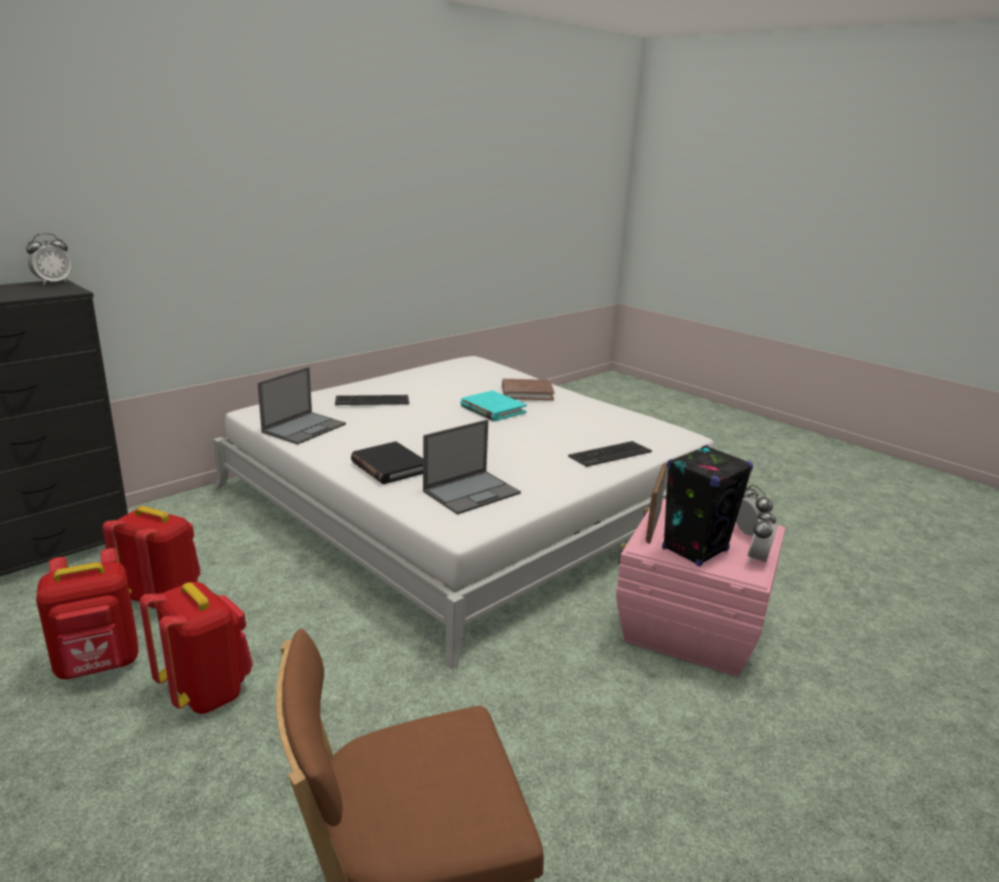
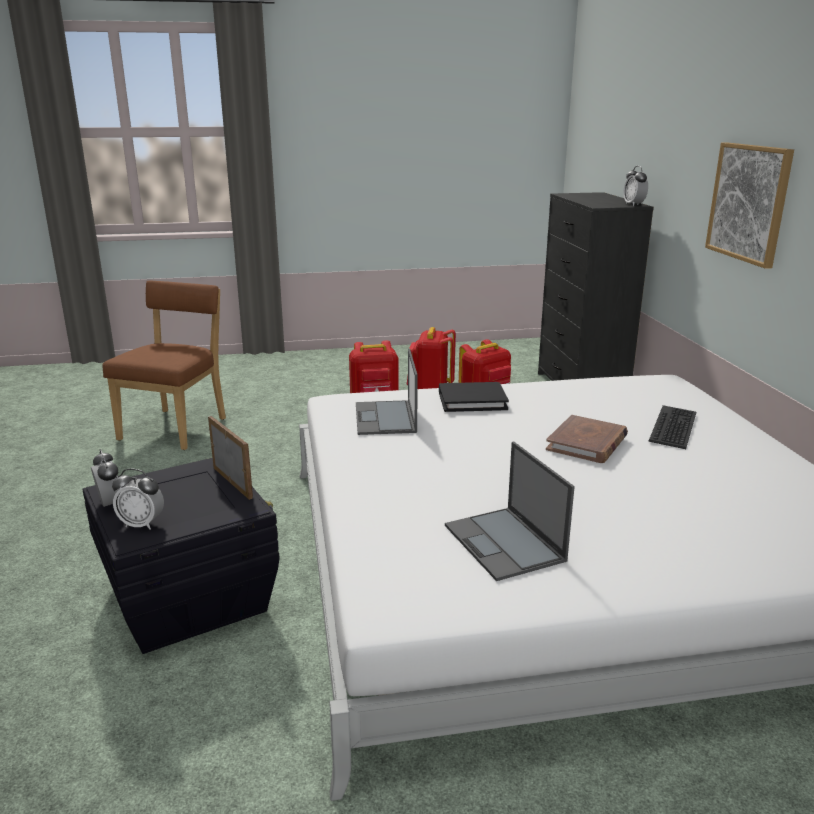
camera: 125 degrees right, 0 degrees up
(232, 238) = (749, 203): none -> picture
(304, 428) = (601, 389): laptop -> laptop (505, 544)
(492, 409) = (602, 486): turquoise book -> none
(527, 392) = (672, 537): brown book -> brown book (587, 443)
(609, 454) = (387, 513): keyboard -> none
(690, 628) = (190, 597): pink storage box -> black storage box
(695, 550) = (172, 483): black speaker -> none

